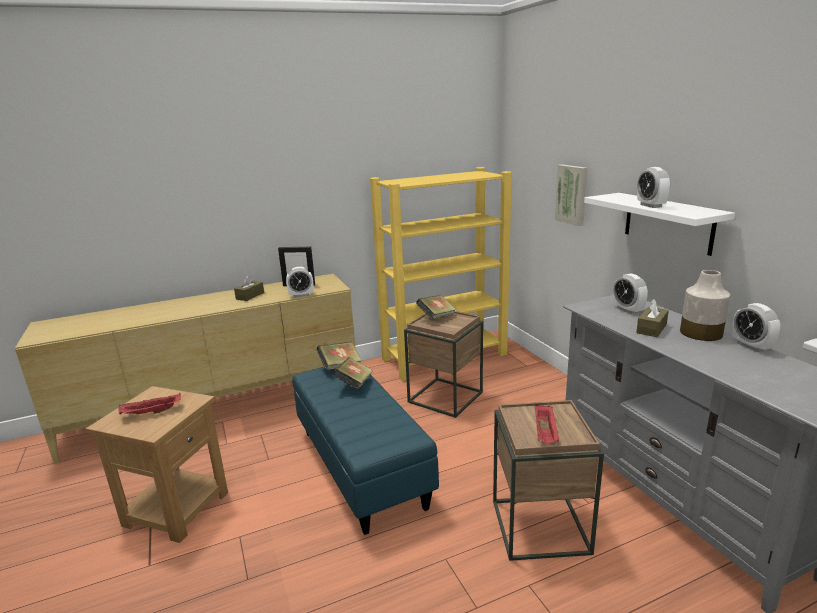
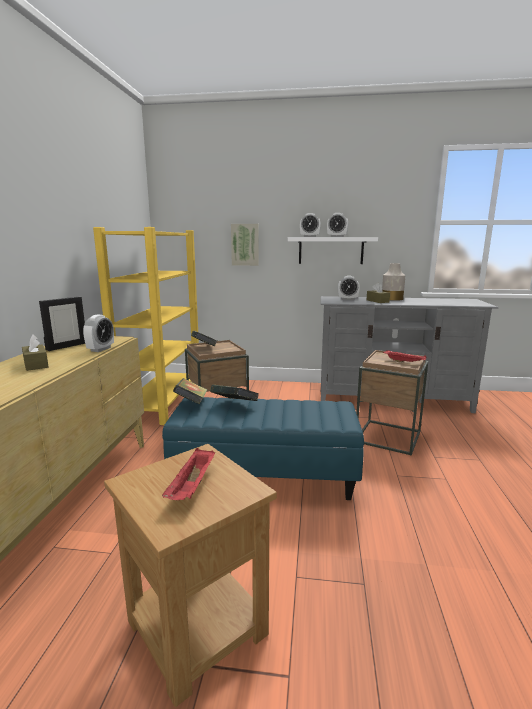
camera: 60 degrees left, 5 degrees down
(751, 346) = (415, 298): alarm clock -> alarm clock (309, 237)

